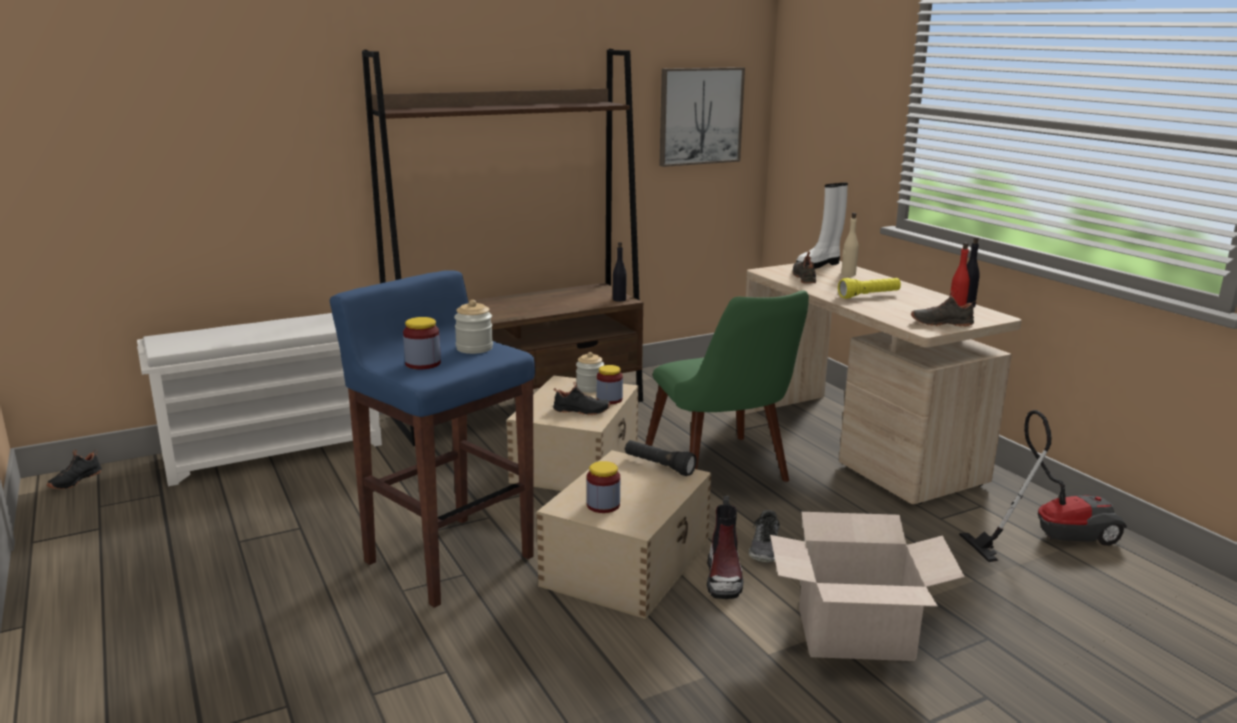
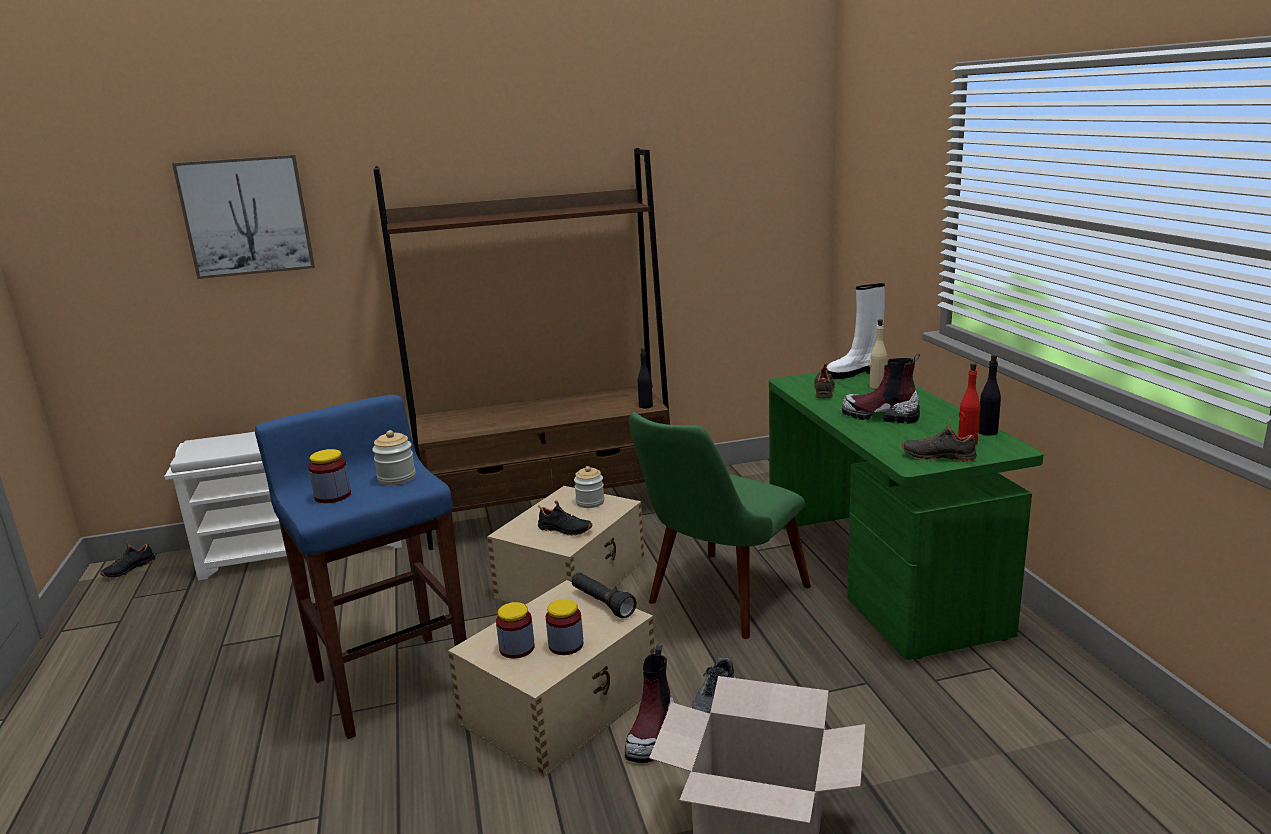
camera: 15 degrees right, 0 degrees up
(609, 399) = (601, 517): jar -> jar (566, 645)
(700, 116) = (748, 210): picture -> picture (246, 216)
(724, 473) = (717, 603): green chair -> green chair turned 45 degrees clockwise
(857, 445) = (881, 577): beige desk -> green desk
(869, 296) = (880, 416): yellow flashlight -> boot
(1050, 536) = (1062, 716): vacuum cleaner -> none

